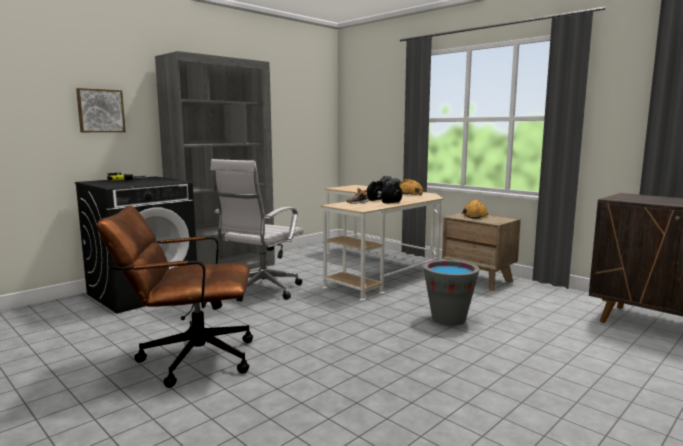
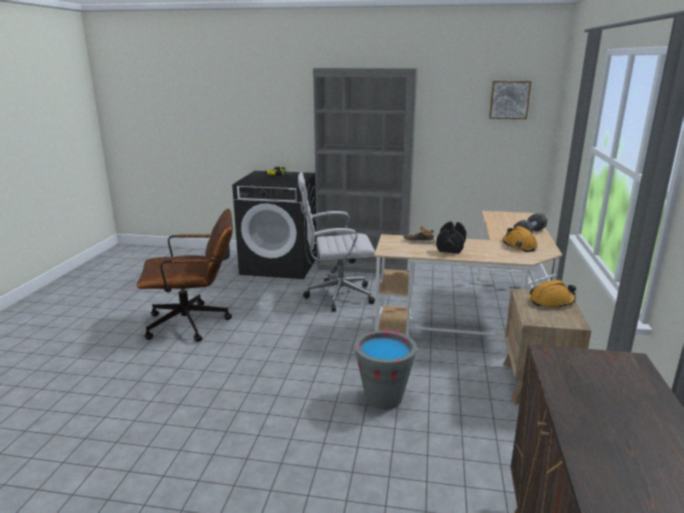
camera: 55 degrees right, 10 degrees up
(100, 111) = (276, 116): picture -> picture (509, 99)
(187, 359) = (195, 323): brown office chair -> brown office chair turned 120 degrees clockwise

